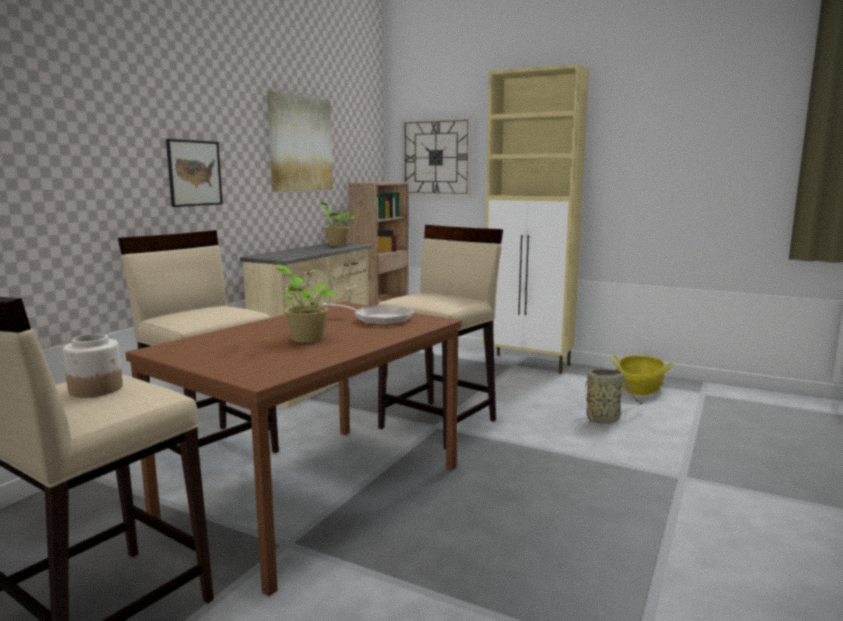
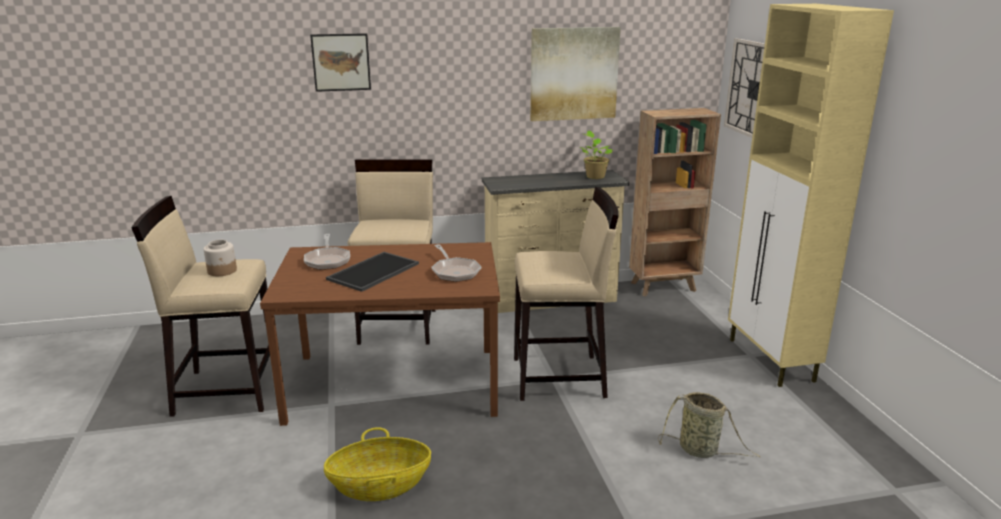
camera: 50 degrees right, 10 degrees up
(194, 173) = (440, 107): picture -> picture (341, 62)
(219, 346) = (327, 260): none -> frying pan
(305, 338) = (374, 272): potted plant -> tray
(639, 388) = (829, 444): basket -> basket (380, 485)

